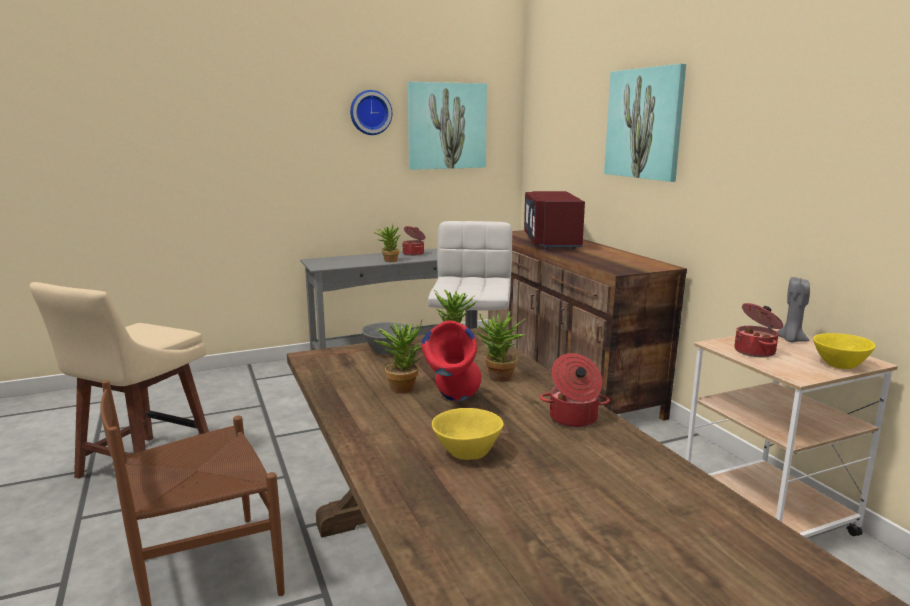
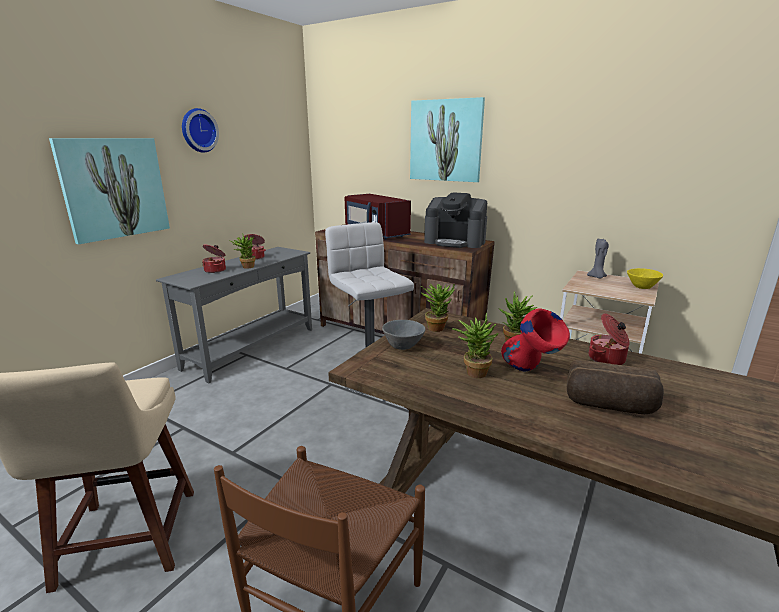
camera: 35 degrees left, 5 degrees up
(447, 126) = (259, 143): picture -> picture (115, 188)
(467, 451) = (609, 406): yellow bowl -> bread
(626, 262) = (455, 242): none -> coffee machine
(755, 351) = (598, 288): cooking pot -> cooking pot (216, 270)

